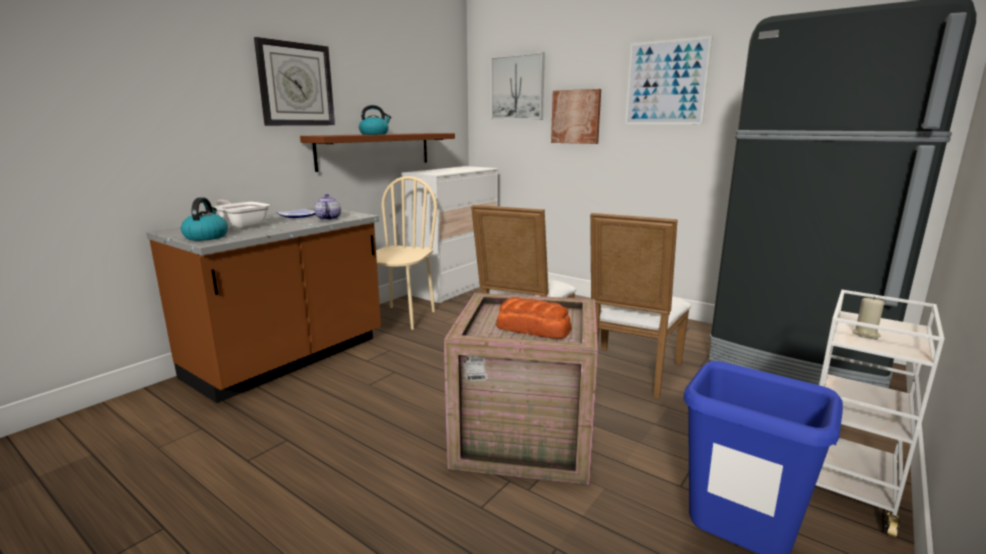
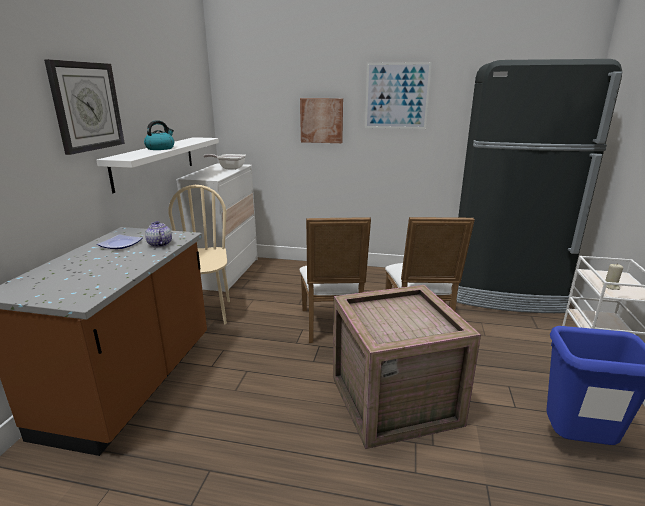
camera: 25 degrees left, 5 degrees up
(206, 237) = (66, 294): kettle -> none
(242, 226) = (82, 269): frying pan -> frying pan (229, 168)
(375, 150) = (155, 162): brown shelf -> white shelf
(517, 88) = (264, 94): picture -> none
(534, 329) = (412, 322): bread -> none

